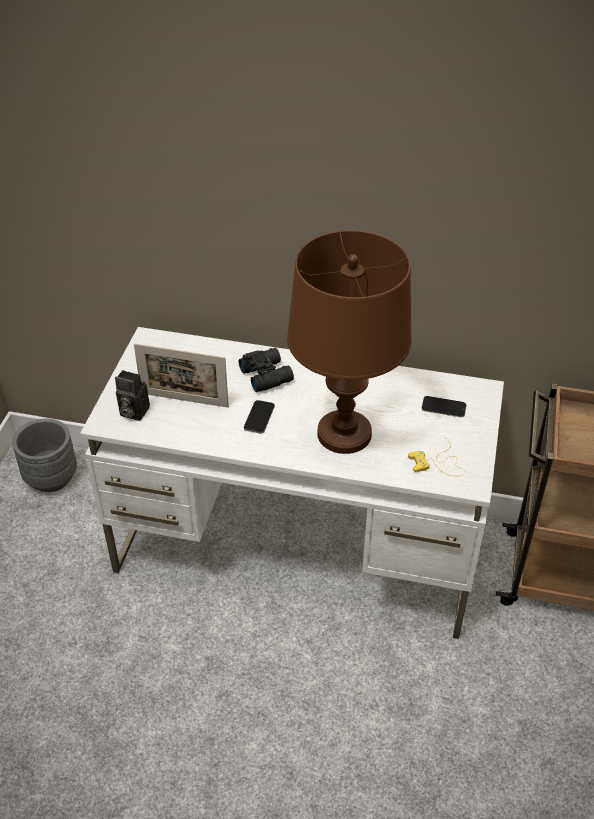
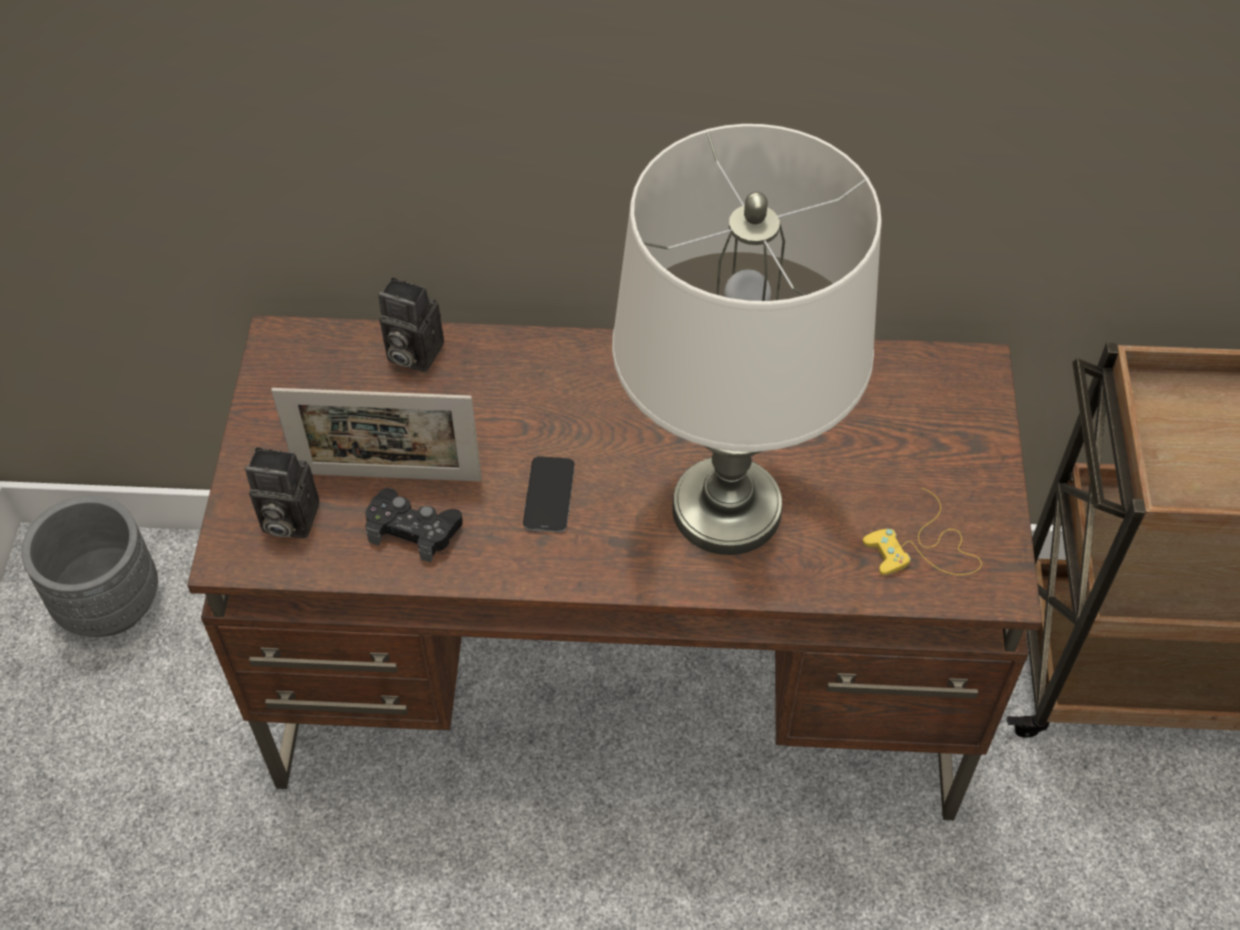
camera: 10 degrees left, 10 degrees up
(191, 423) = (413, 529): none -> black game controller
(208, 350) = (411, 353): none -> camera
(266, 374) = (542, 393): black binoculars -> none
(299, 547) = (623, 678): white desk -> brown desk
(344, 434) = (727, 509): brown table lamp -> white table lamp
(443, 407) = (907, 420): phone -> none

